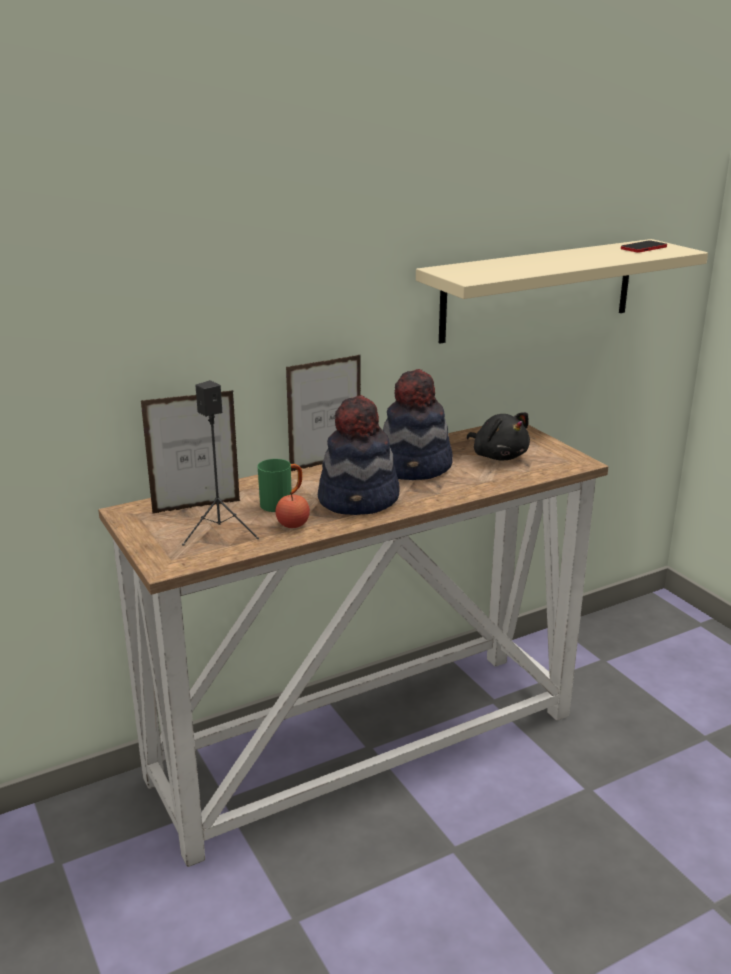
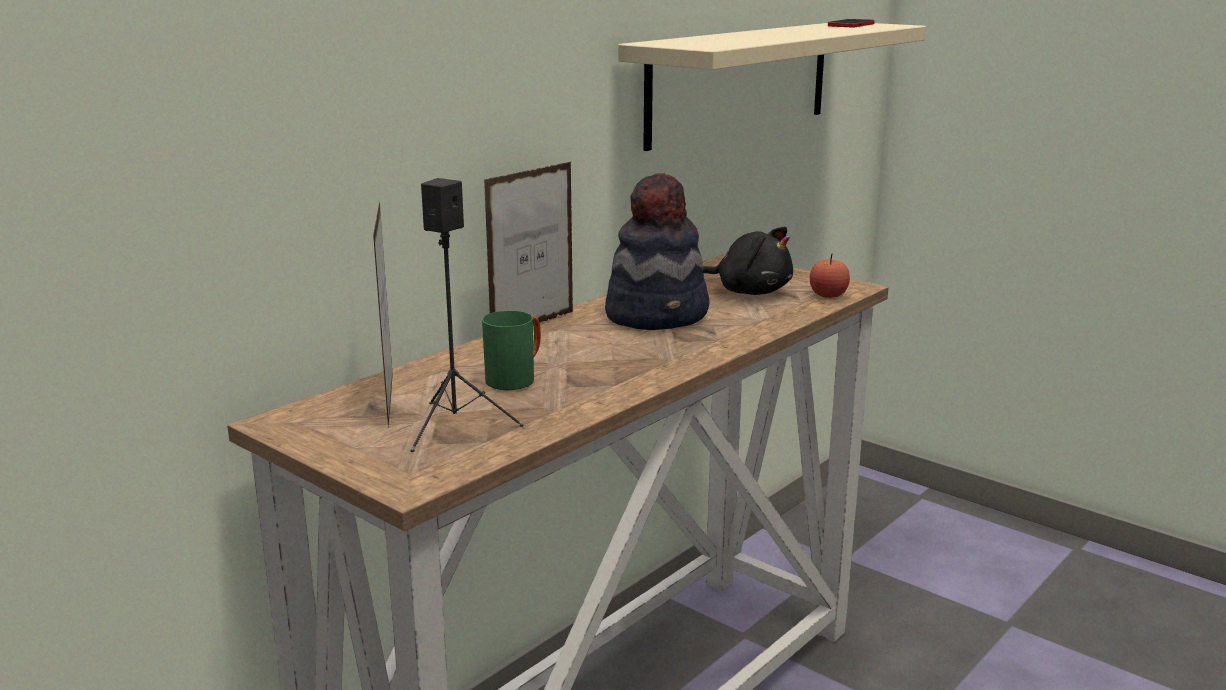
camera: 20 degrees left, 5 degrees down
(197, 507) = (390, 400): picture frame -> picture frame turned 120 degrees clockwise
(293, 524) = (557, 401): apple -> apple (828, 295)
(359, 500) = (622, 360): hat -> none

